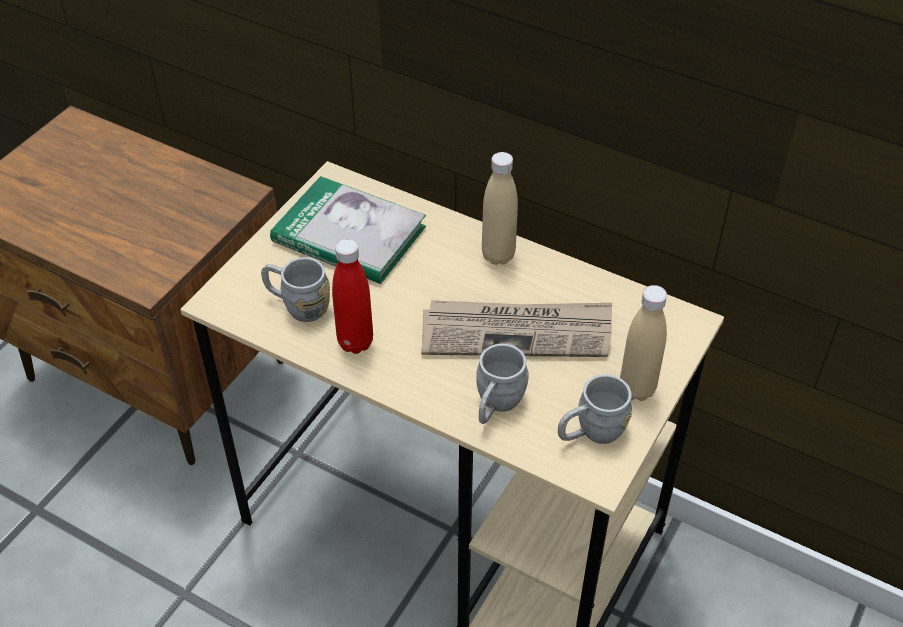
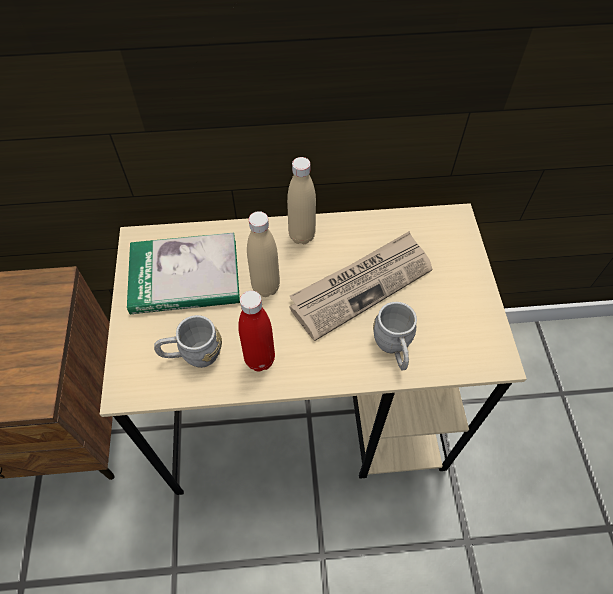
camera: 35 degrees left, 10 degrees up
(591, 432) = (466, 331): grey mug -> none
(637, 389) = (466, 282): beige bottle -> beige bottle (266, 287)

